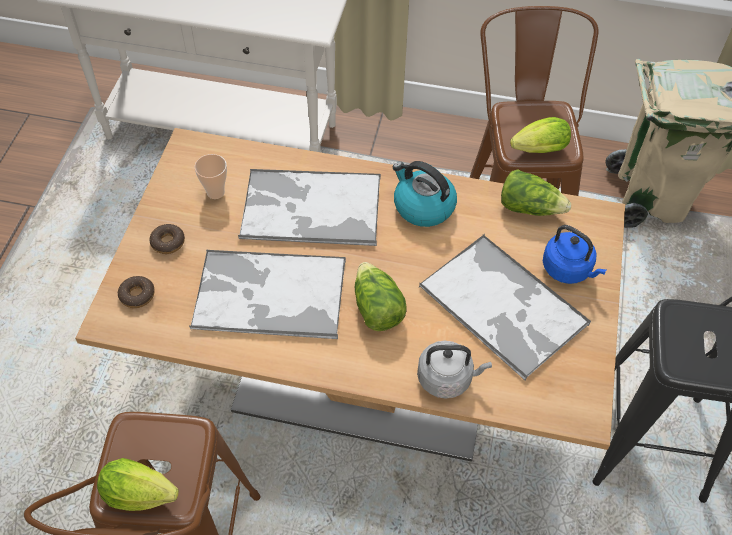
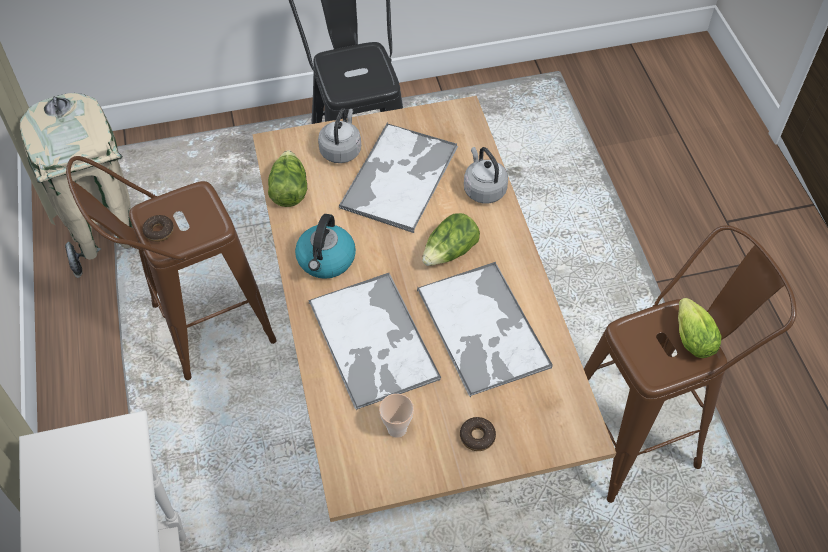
camera: 115 degrees left, 0 degrees up
(137, 295) = (546, 428): donut -> donut (159, 231)
(536, 150) = (207, 212): lettuce -> none
(568, 269) = (341, 150): blue kettle -> grey kettle

